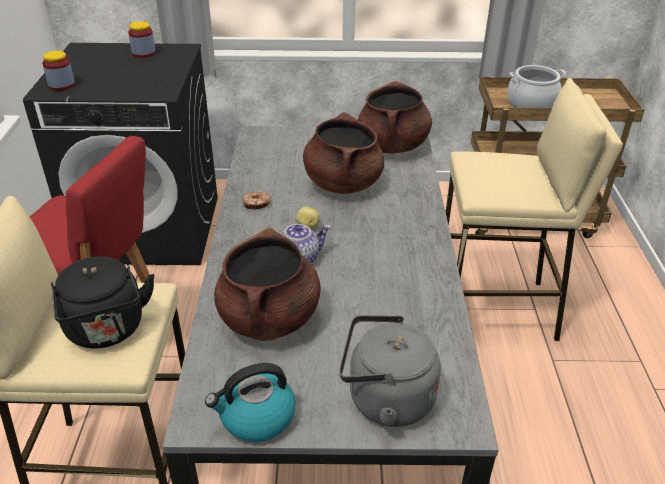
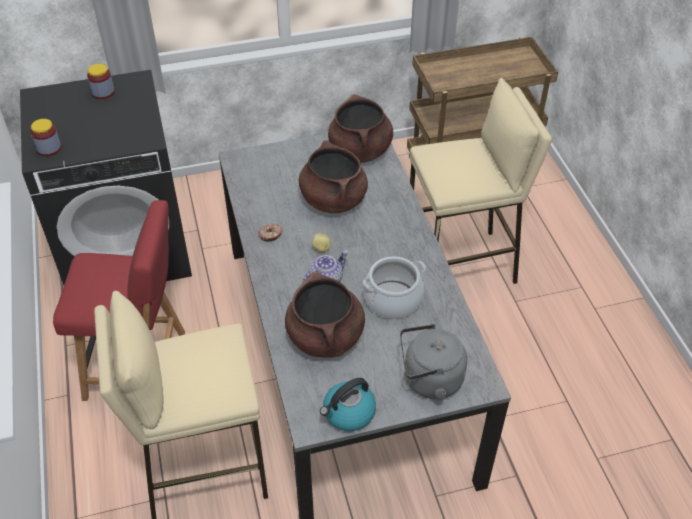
camera: 15 degrees left, 10 degrees up
(107, 330) = (212, 374): black kettle -> none
(531, 103) = (462, 77): cooking pot -> cooking pot (392, 299)

